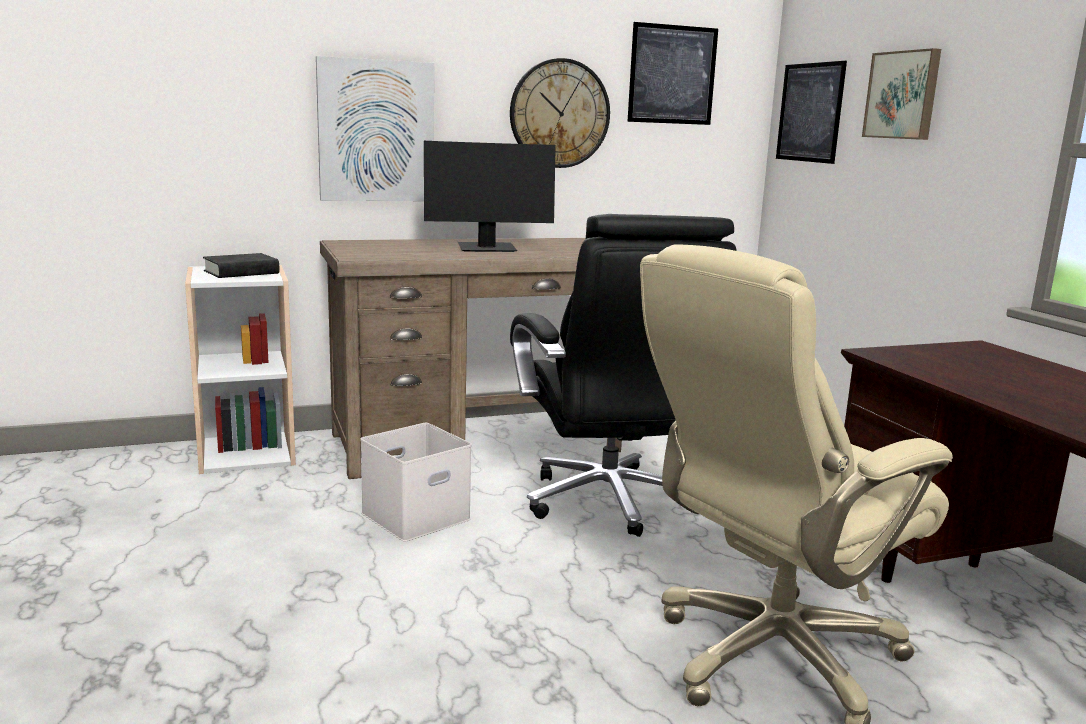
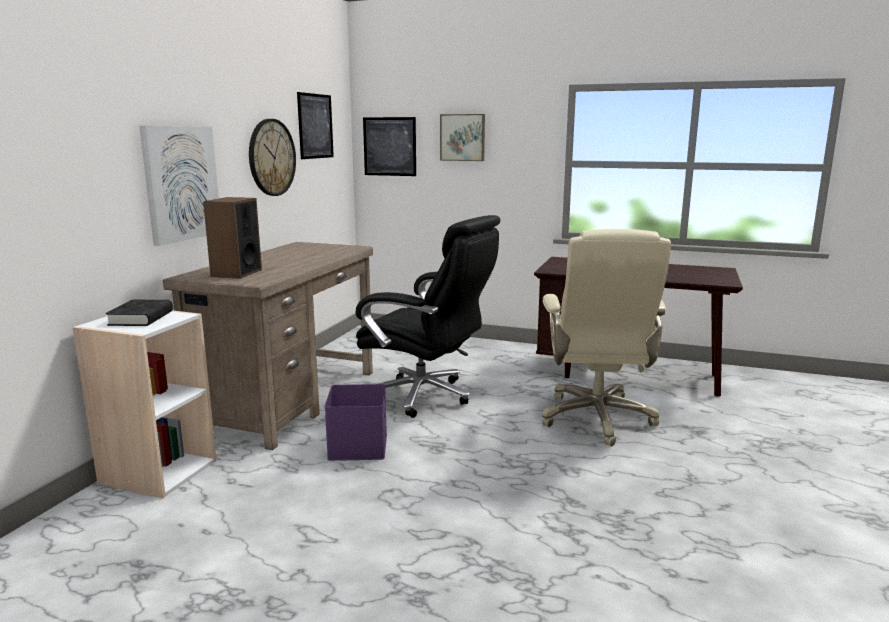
camera: 50 degrees left, 0 degrees up
(384, 248) = (236, 273): none -> speaker
(416, 515) = (357, 446): white storage box -> purple storage box
(487, 248) = (289, 259): monitor -> none

